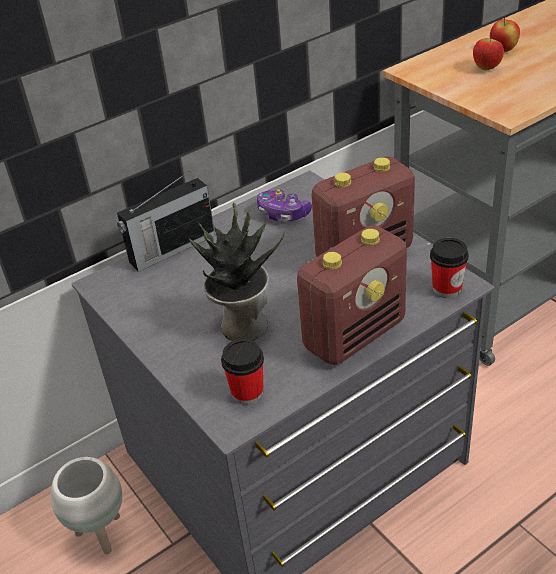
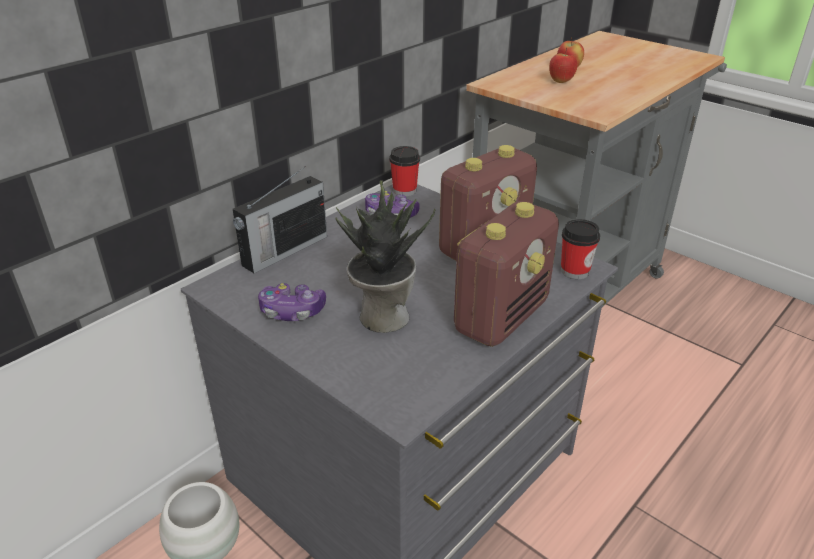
camera: 15 degrees left, 5 degrees down
(162, 314) = (292, 311): none -> game controller
(247, 393) = (409, 381): cup -> cup (404, 190)

